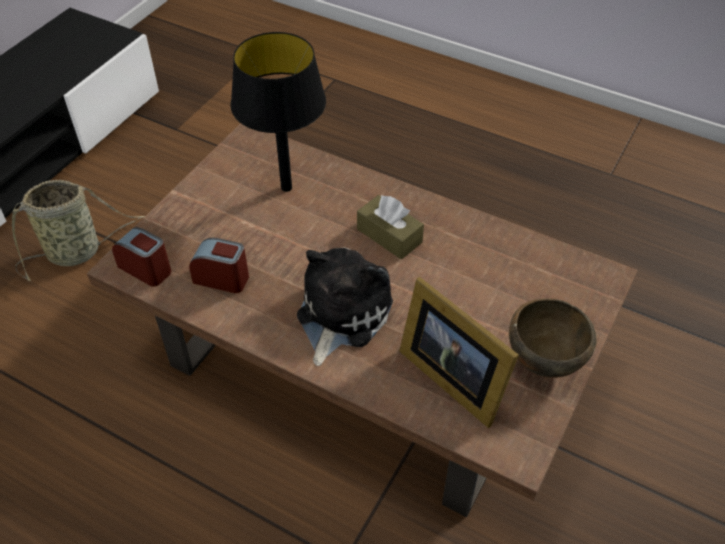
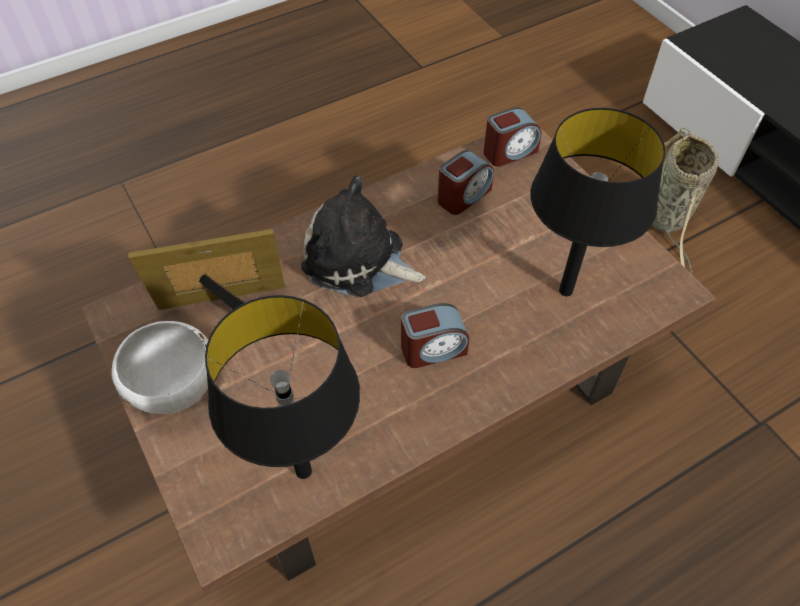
camera: 120 degrees right, 5 degrees up
(340, 314) = (358, 261): plush toy -> plush toy turned 150 degrees clockwise
(389, 235) = (433, 349): brown tissue box -> alarm clock
(531, 259) = (304, 471): none -> black table lamp
(543, 361) = (178, 391): brown bowl -> white bowl

